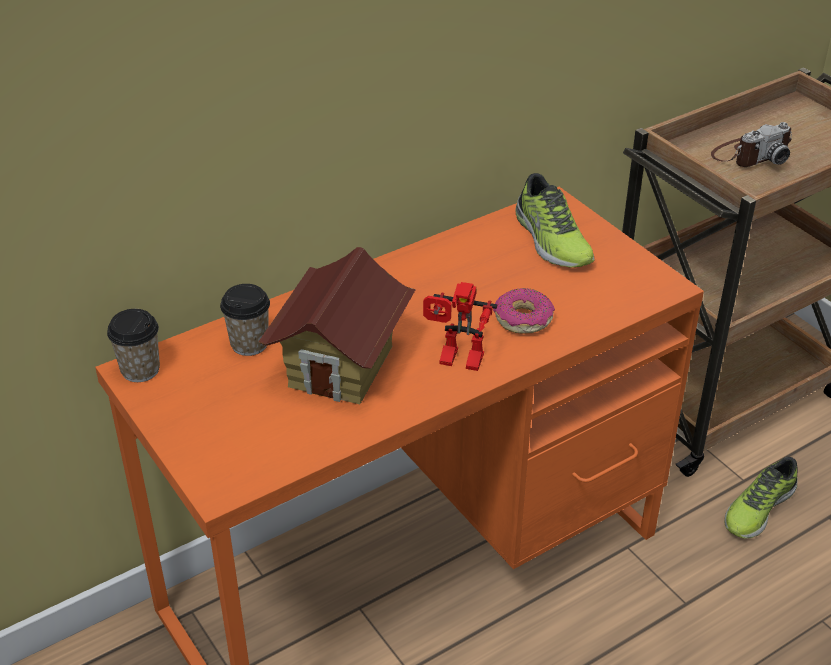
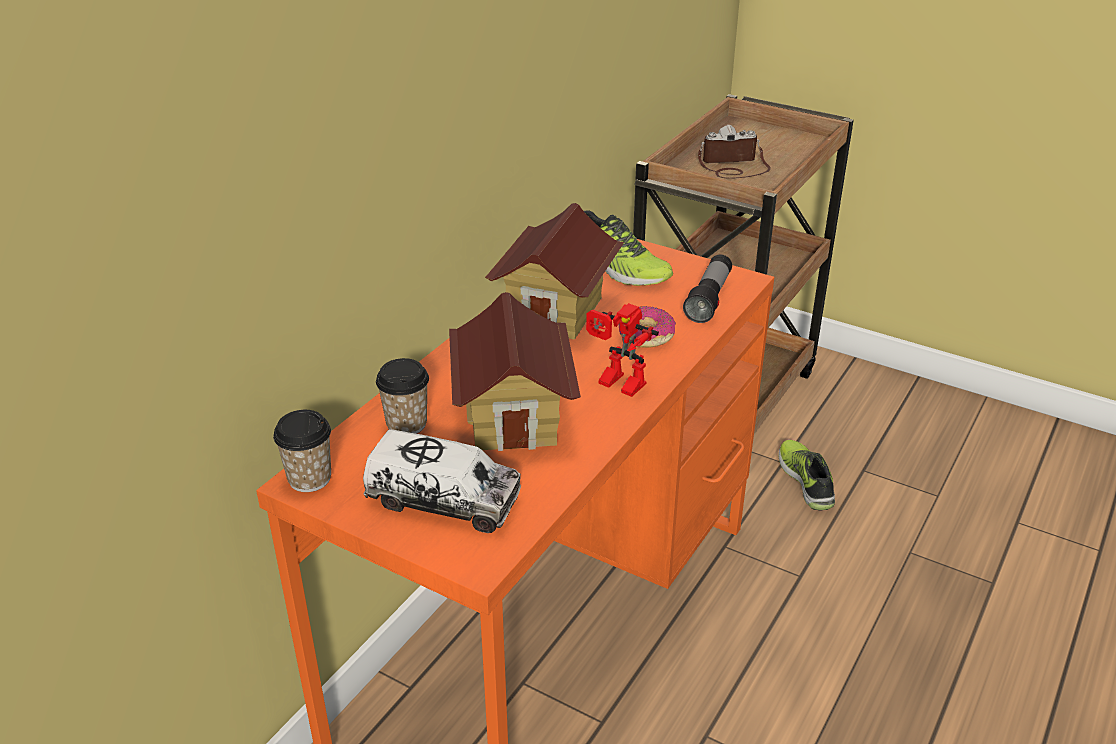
camera: 25 degrees left, 5 degrees down
(230, 425) = (444, 500): none -> toy truck
(457, 271) = (557, 312): none -> toy house
(457, 361) = (616, 385): toy robot -> toy robot turned 45 degrees clockwise
(615, 298) = (709, 299): none -> flashlight
(750, 155) = (733, 167): camera -> camera turned 135 degrees counterclockwise
(758, 508) = (807, 480): shoe -> shoe turned 150 degrees clockwise

